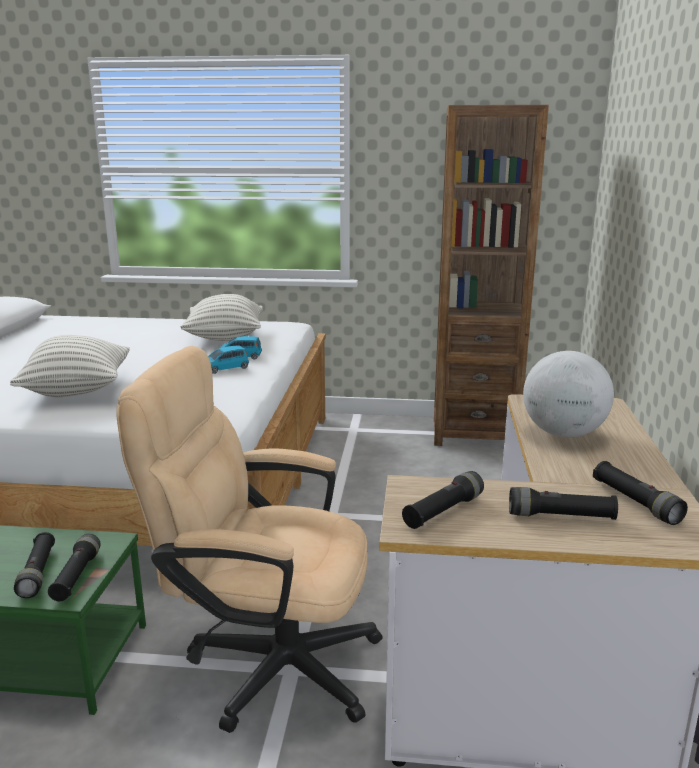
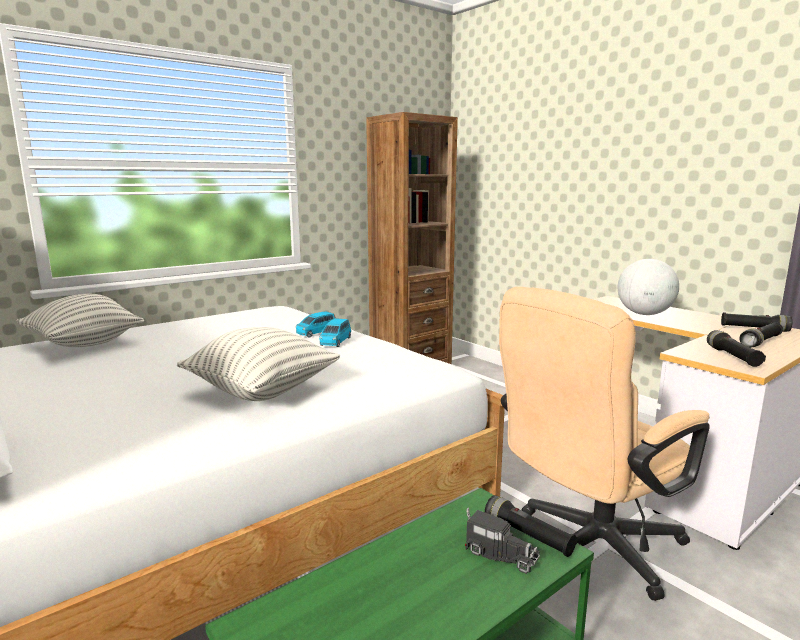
camera: 45 degrees left, 5 degrees down
(38, 573) = (497, 553): black flashlight -> toy truck
(225, 338) = (259, 326): pillow -> pillow (84, 344)

